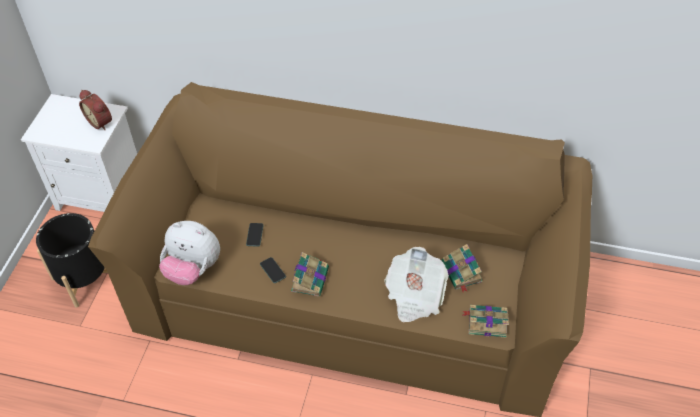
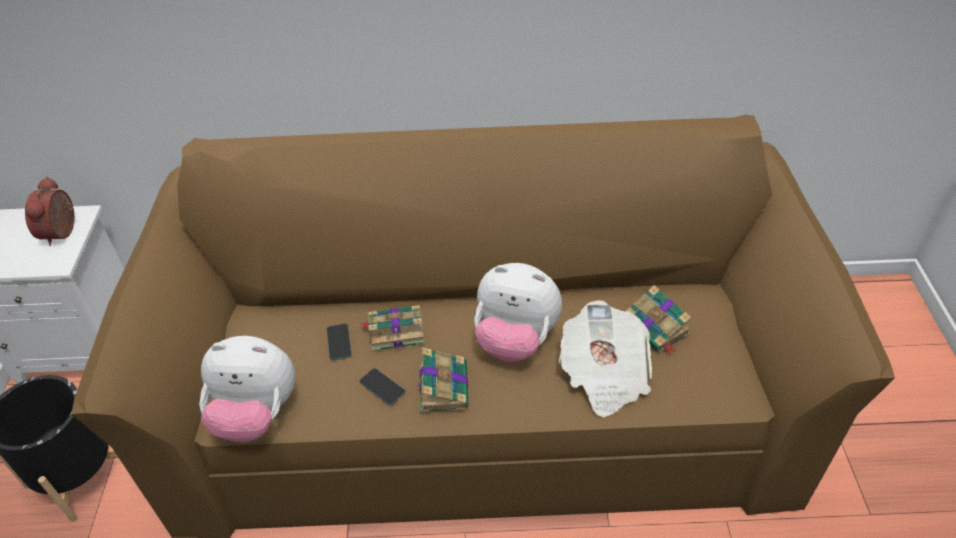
camera: 15 degrees left, 5 degrees down
(101, 121) = (63, 232): alarm clock -> alarm clock turned 60 degrees clockwise
(366, 259) = (515, 340): none -> plush toy
(486, 322) = (720, 388): book -> book (395, 331)

